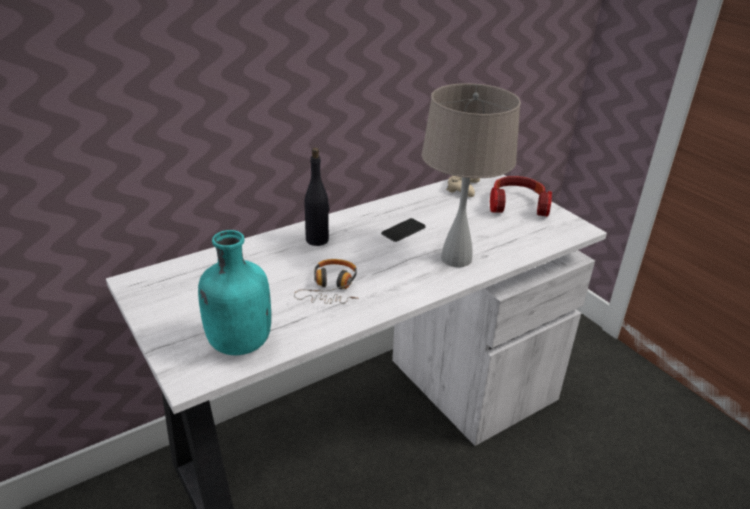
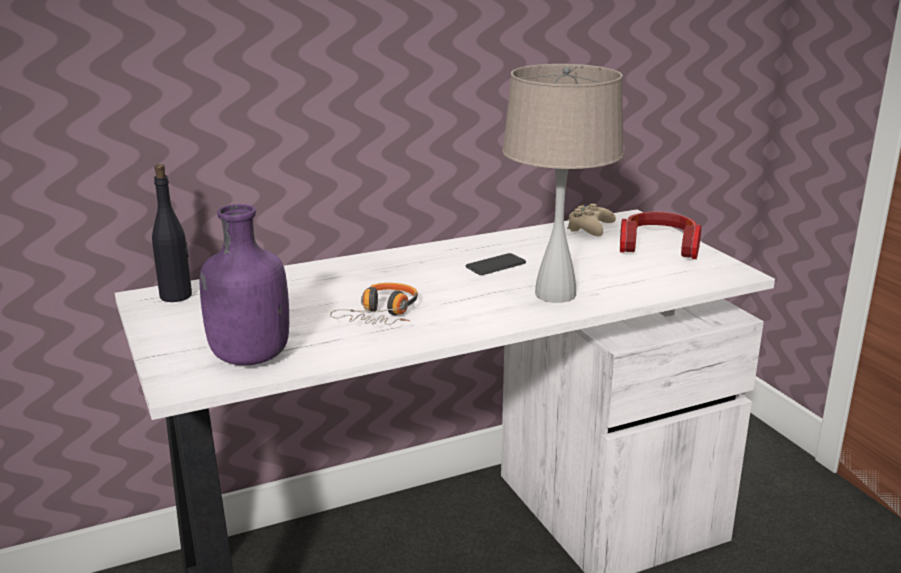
camera: 10 degrees right, 10 degrees down
(238, 343) = (248, 358): turquoise bottle -> purple bottle
(317, 240) = (382, 269): black bottle -> black bottle (176, 296)

